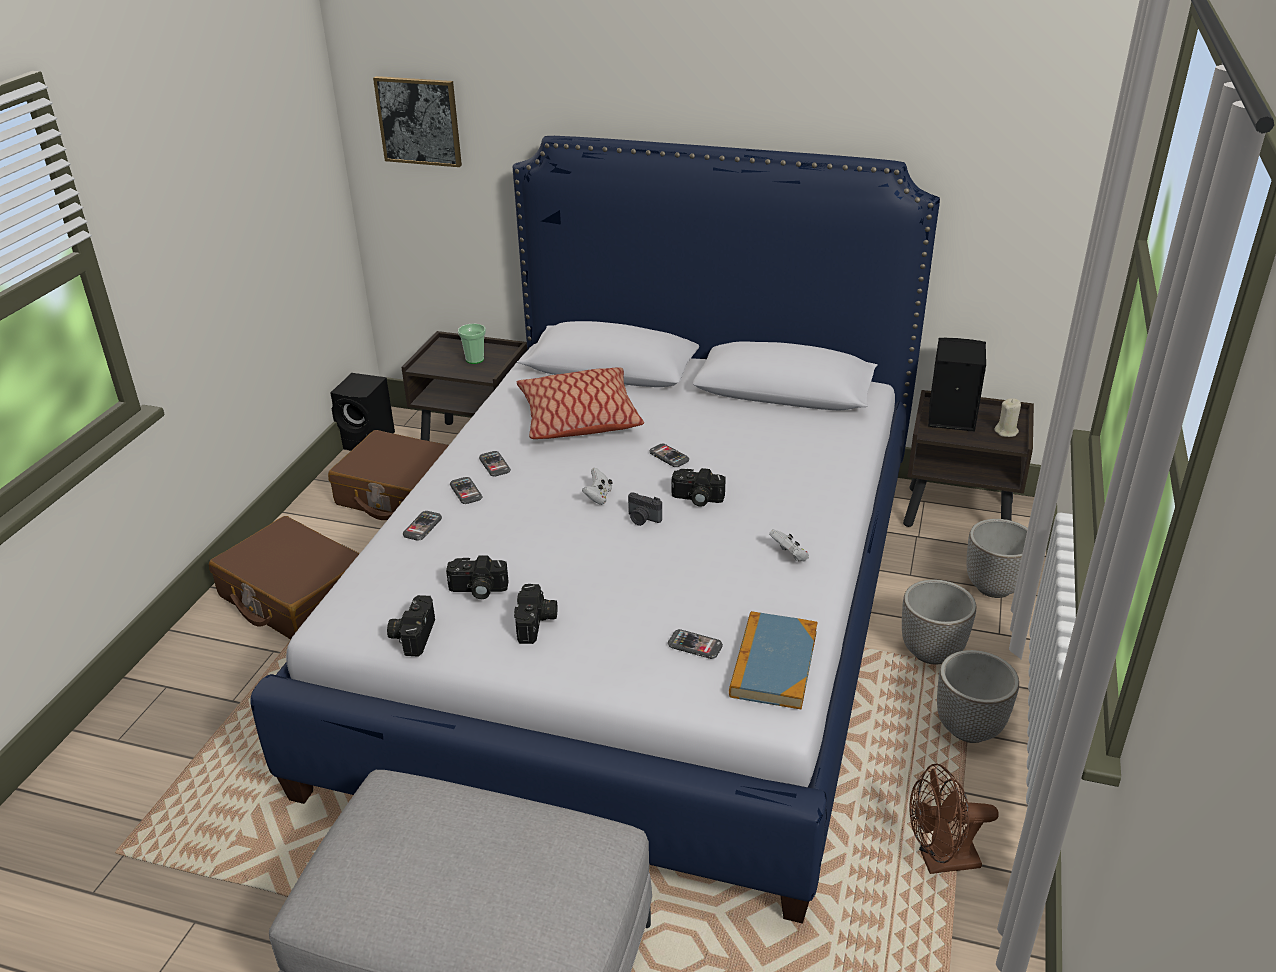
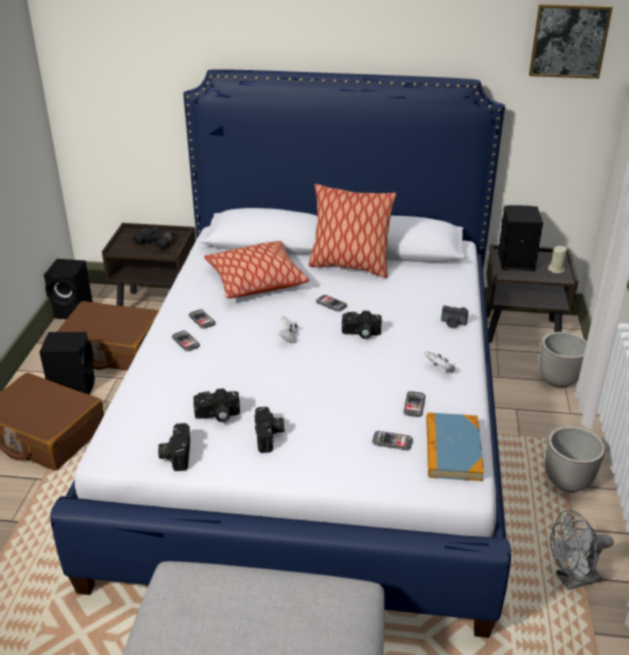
camera: 10 degrees left, 0 degrees up
(346, 538) = (73, 386): none -> black speaker
(419, 121) = (105, 62): picture -> picture (569, 41)
(422, 527) = (159, 371): phone -> phone (414, 405)
(474, 359) = (157, 242): cup -> black binoculars
(642, 519) = (325, 352): camera -> camera (453, 324)
(708, 408) = (349, 266): none -> pillow
(932, 653) = (528, 431): planter -> none
(940, 861) = (572, 580): brown fan -> grey fan

